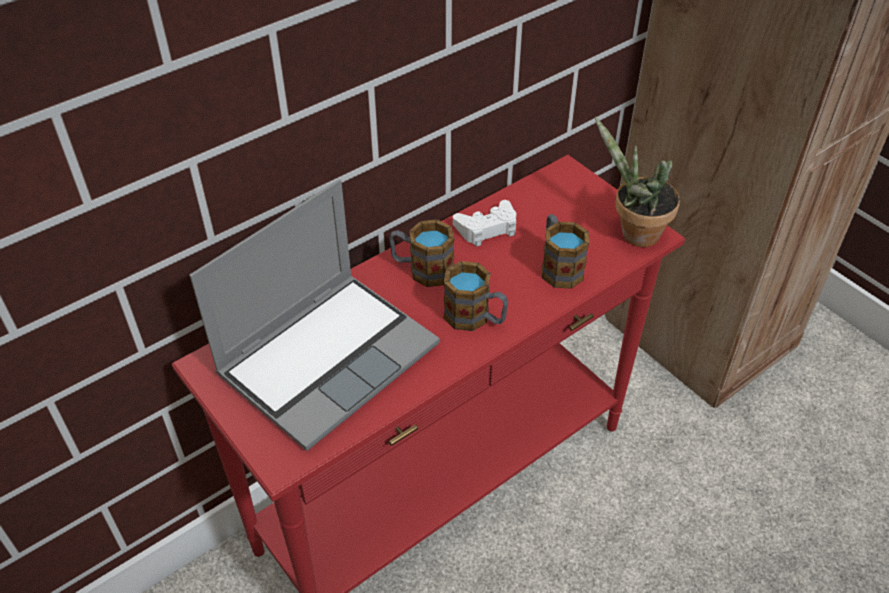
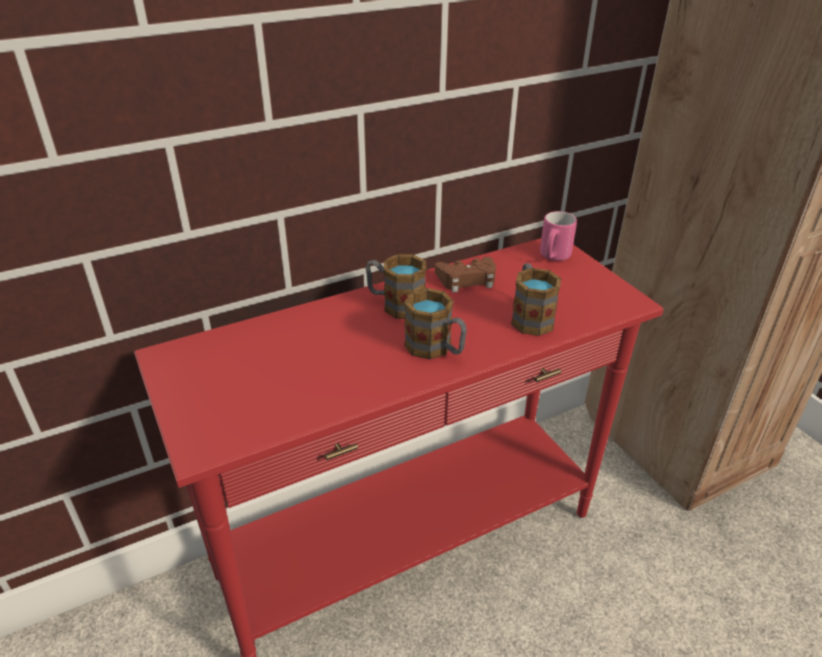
camera: 10 degrees right, 10 degrees down
(329, 357) = (281, 364): laptop -> none
(487, 228) = (467, 279): white game controller -> brown game controller
(568, 187) = (553, 257): none -> pink mug
(634, 234) = (611, 299): potted plant -> none

